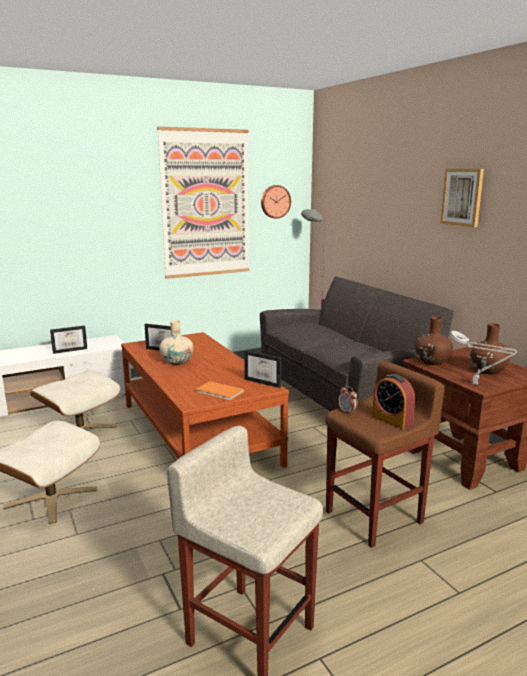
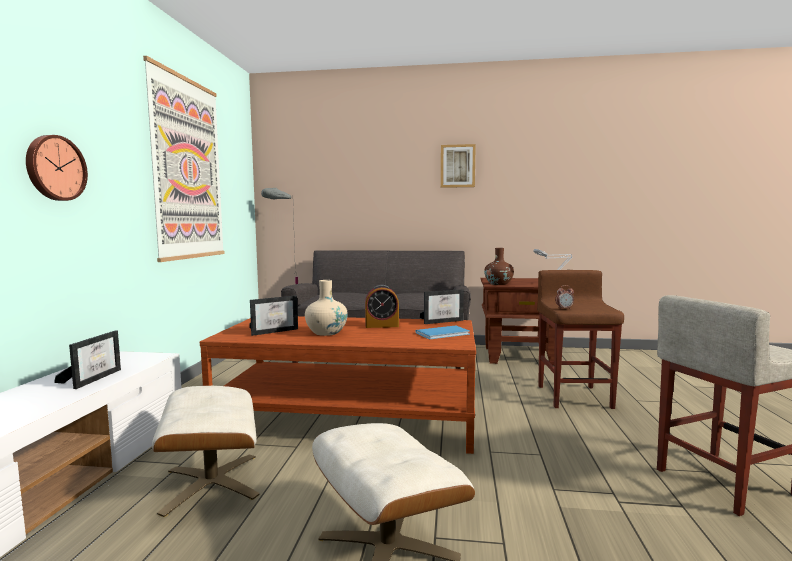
camera: 55 degrees left, 10 degrees down
(220, 392) = (444, 333): orange book -> blue book
(275, 201) = (234, 178): wall clock -> wall clock (55, 168)
(392, 420) = (590, 304): alarm clock -> alarm clock (382, 325)
(488, 370) = (530, 281): brown vase -> none

